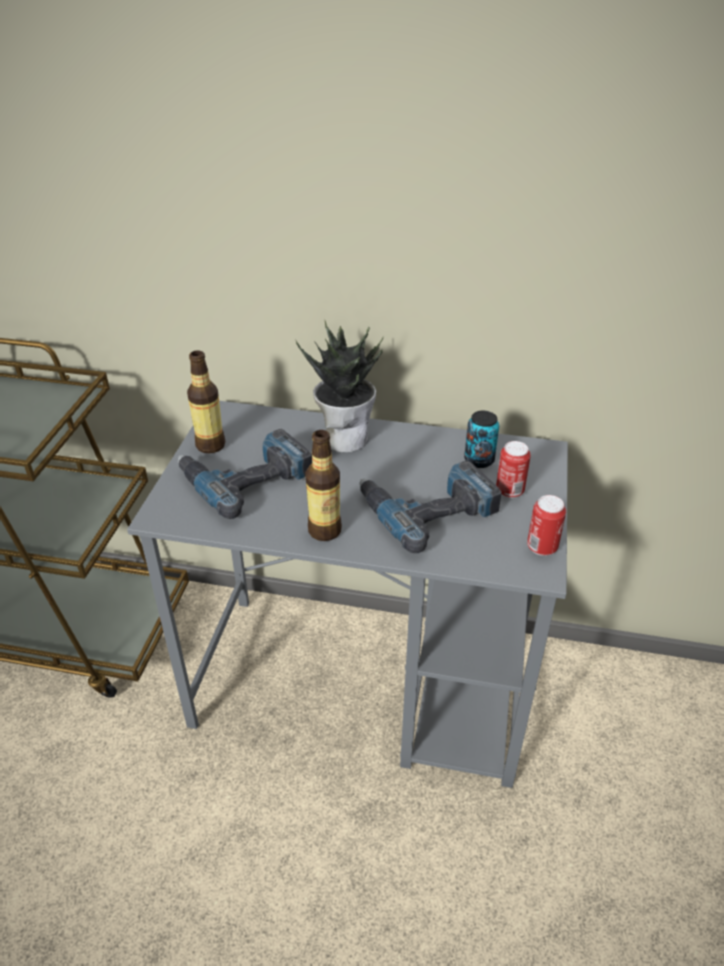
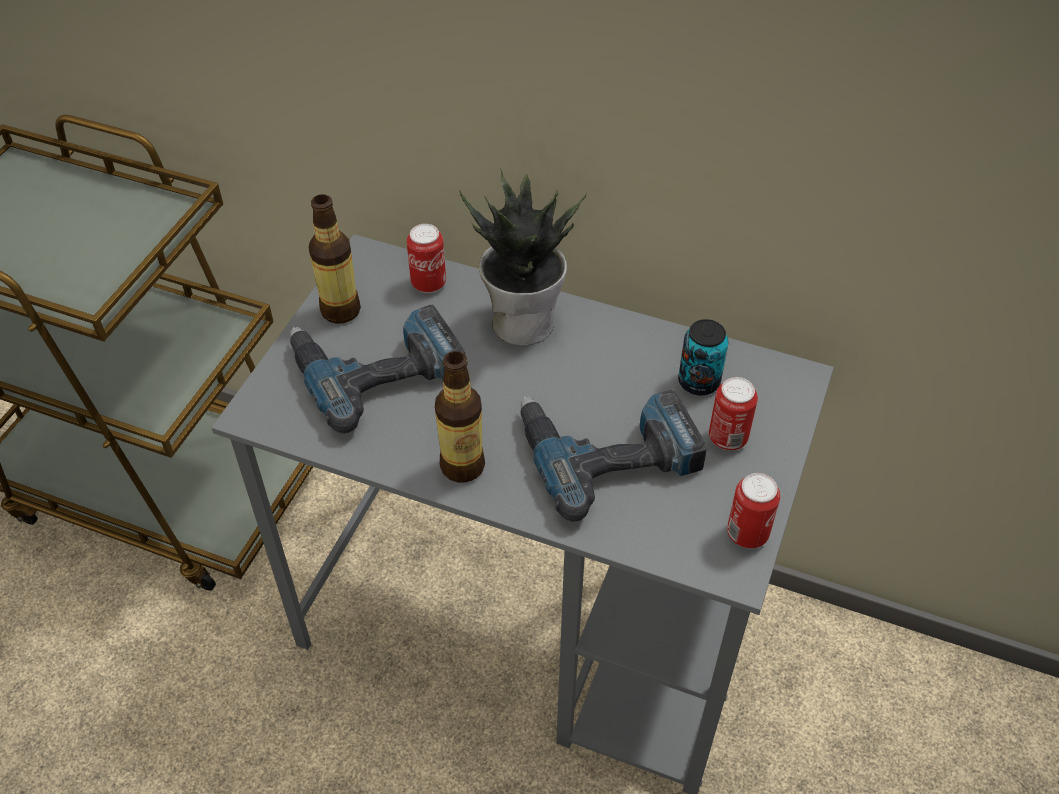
camera: 10 degrees right, 10 degrees up
(271, 423) = (428, 284): none -> can

